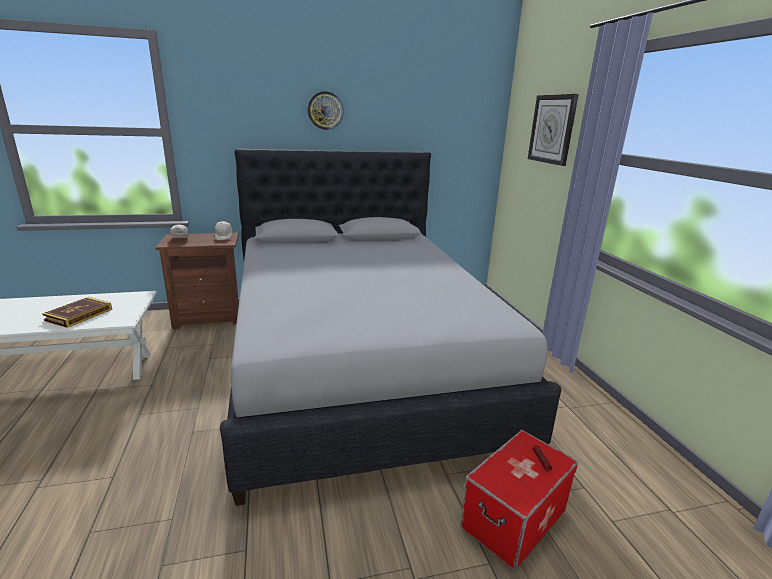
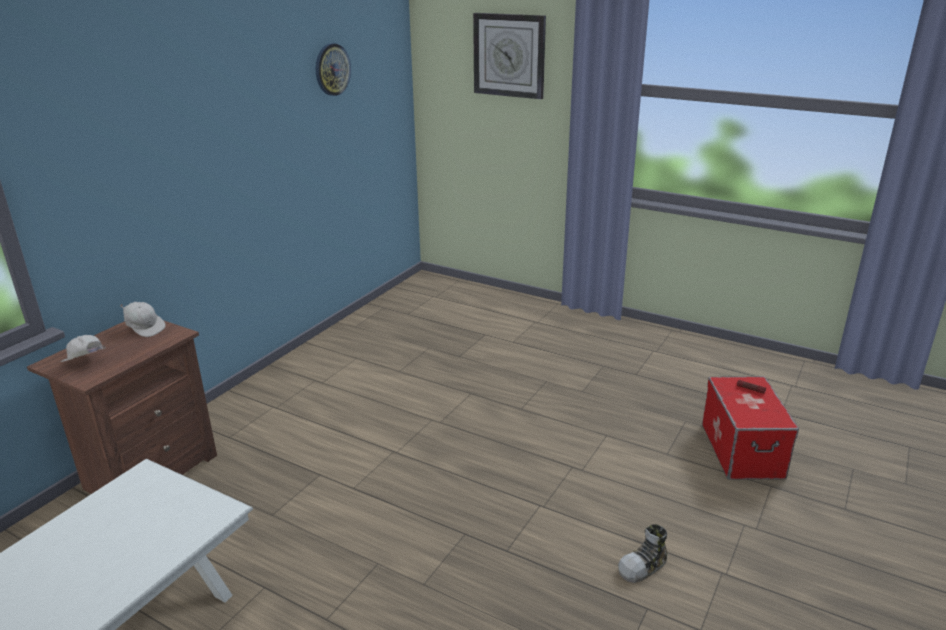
camera: 45 degrees left, 5 degrees up
(79, 315) = (127, 548): book -> none
(293, 525) = (644, 566): none -> shoe
(325, 110) = (224, 73): wall clock -> wall clock (332, 69)
(359, 361) = (443, 412): grey bed -> none

